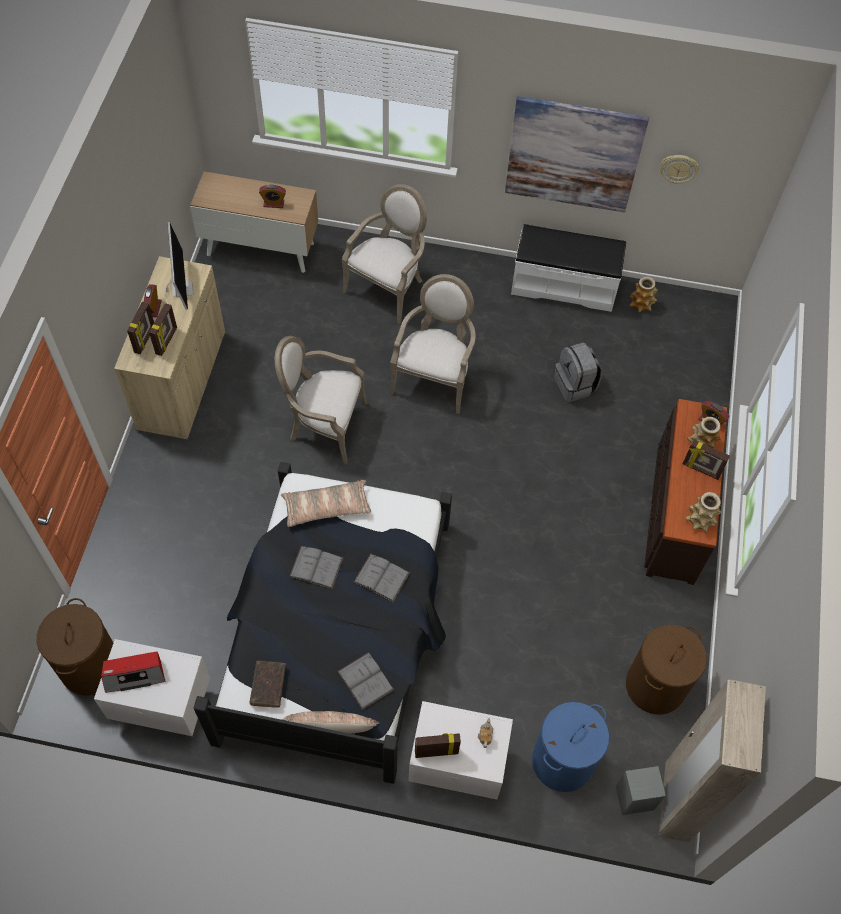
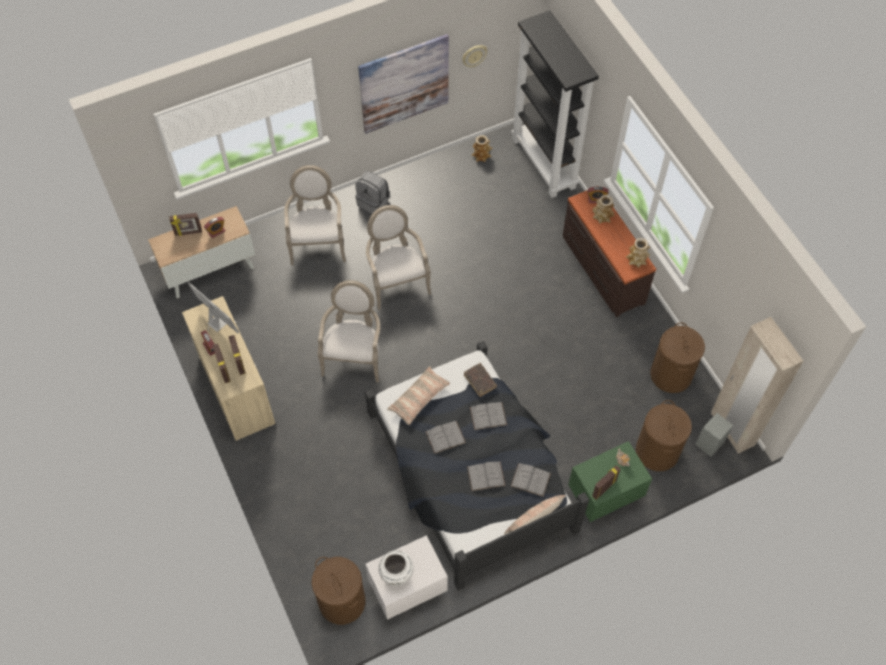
camera: 35 degrees left, 0 degrees up
(134, 674) = (396, 574): radio -> white vase
(268, 686) = (478, 523): brown book -> brown book (480, 381)
(321, 640) = (486, 476): none -> grey book
(324, 425) = (354, 356): armchair -> armchair turned 120 degrees clockwise
(456, 766) = (604, 497): white nightstand -> green nightstand
(562, 761) = (657, 451): blue laundry basket -> brown laundry basket
(564, 285) = (425, 173): white bench -> none
(575, 385) = (484, 231): grey backpack -> grey backpack (373, 202)
(701, 470) = (614, 231): picture frame -> picture frame (188, 232)
(707, 355) = (544, 163): none -> black bookcase

